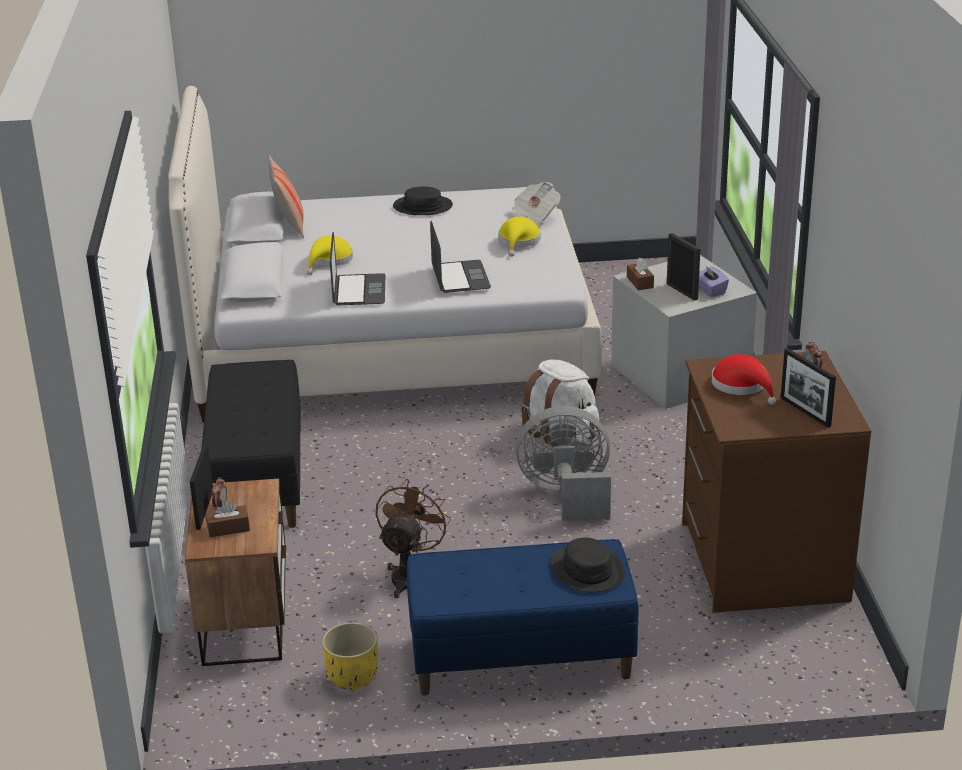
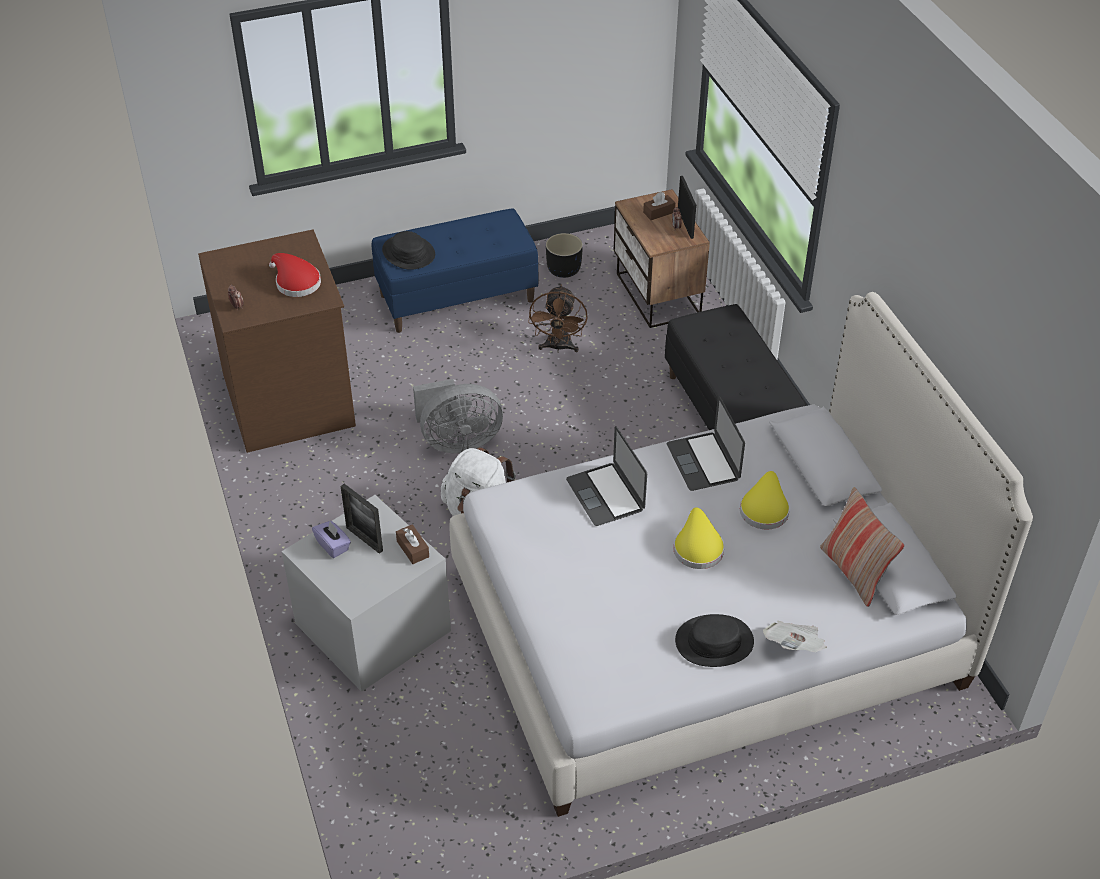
camera: 165 degrees right, 15 degrees up
(352, 678) = (563, 269): yellow planter -> black planter
(518, 241) = (564, 574): yellow hat -> yellow hat (697, 547)
(533, 218) = (563, 636): newspaper -> newspaper (794, 646)
(805, 412) = (246, 263): picture frame -> none

